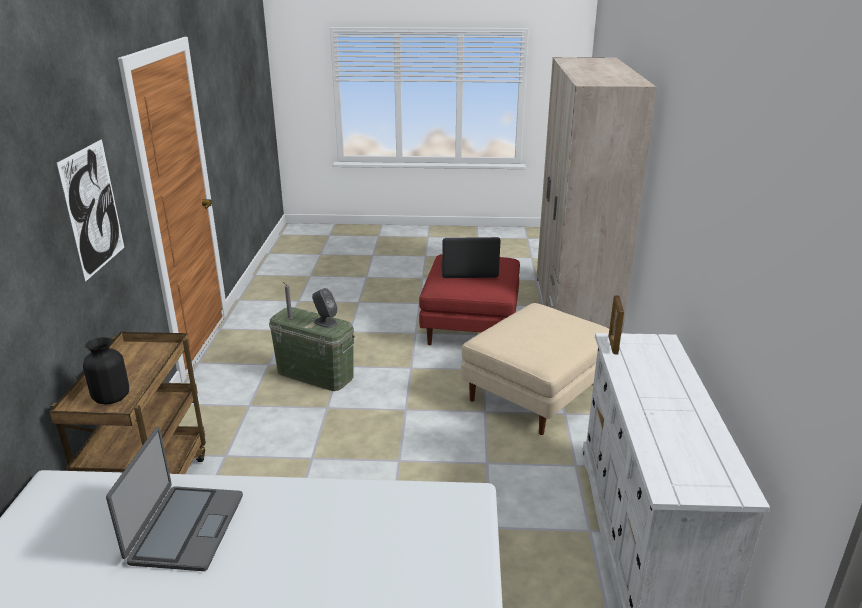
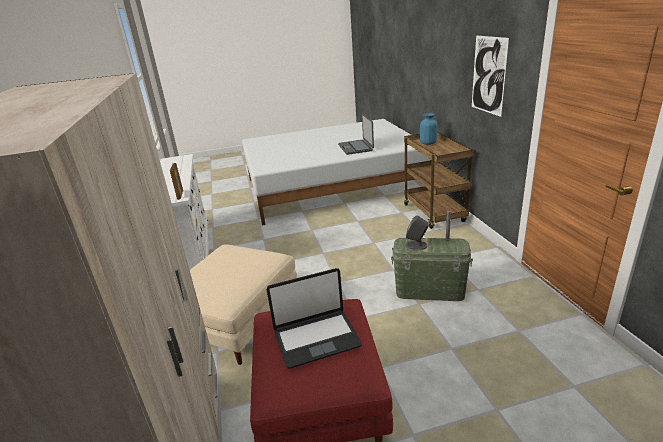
camera: 165 degrees right, 0 degrees up
(111, 397) = (428, 143): black vase -> blue vase

